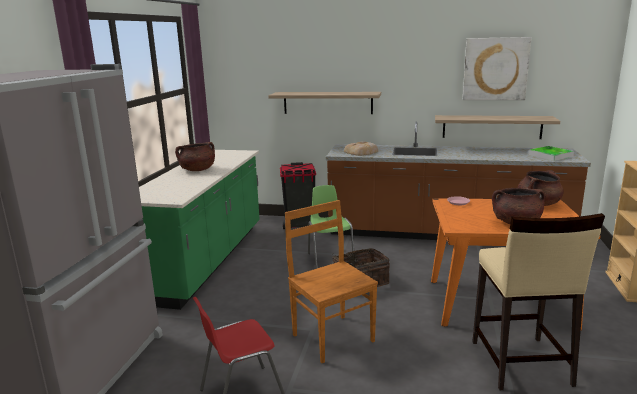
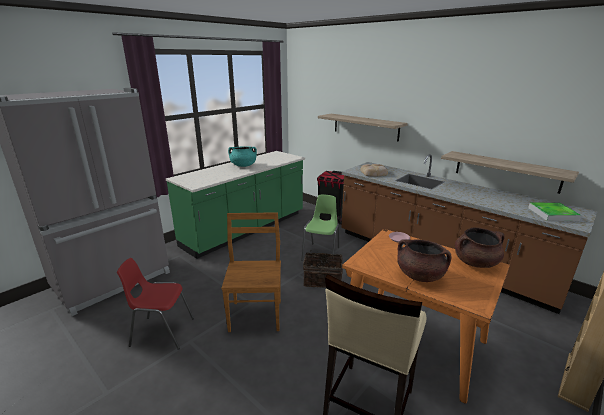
camera: 30 degrees right, 5 degrees up
(197, 170) = (243, 165): brown cooking pot -> turquoise cooking pot
(495, 69) = (519, 113): picture -> none

